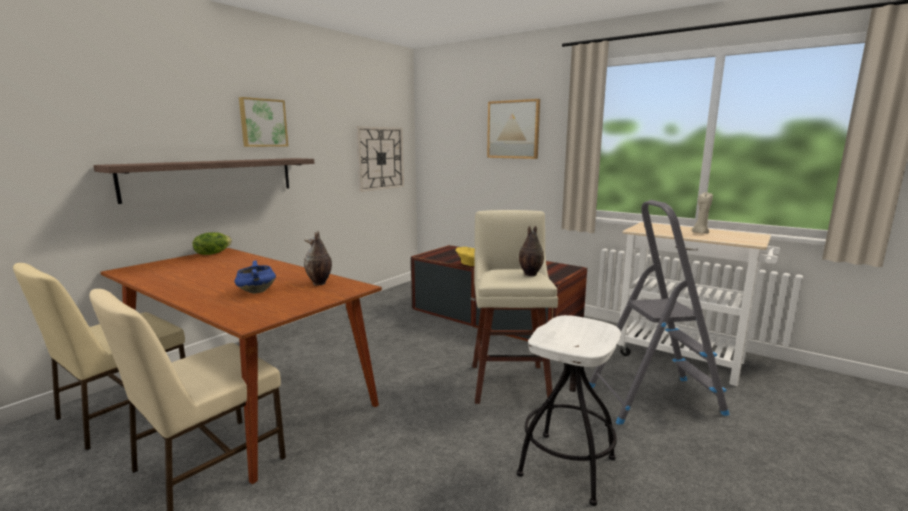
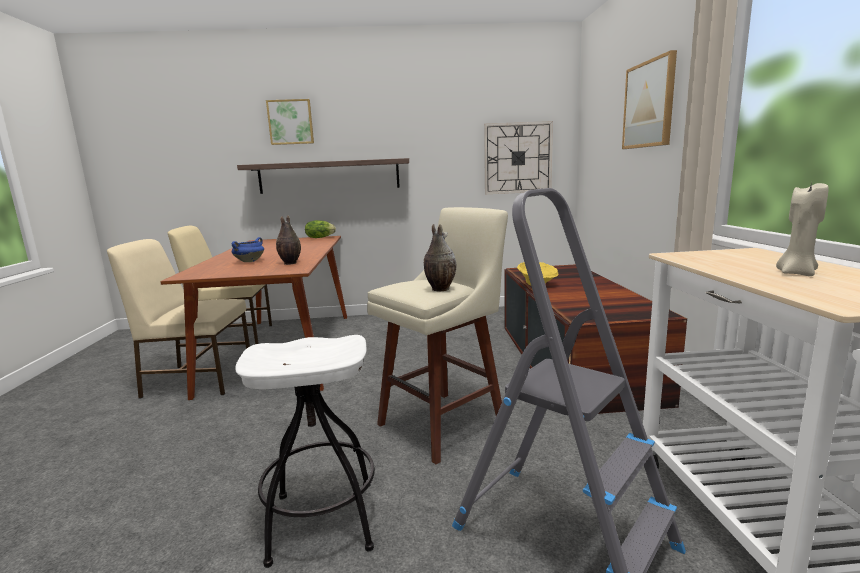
camera: 50 degrees right, 0 degrees up
(263, 123) = (375, 127): picture -> picture (290, 122)

